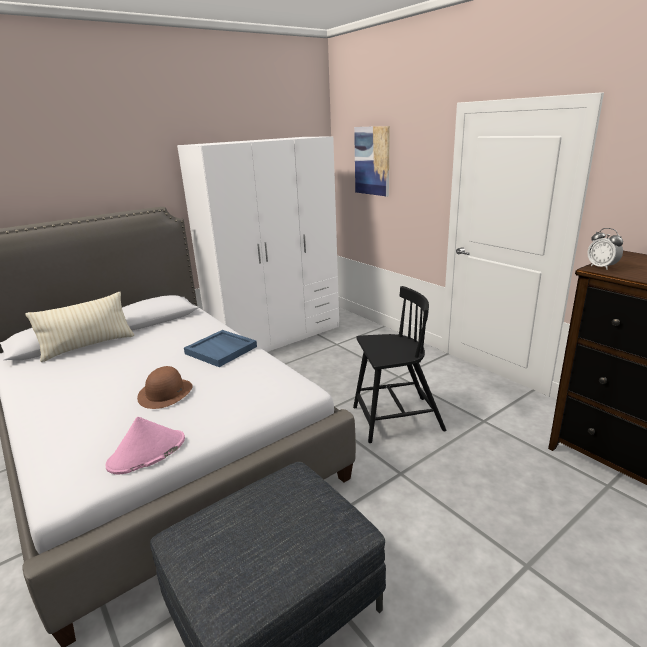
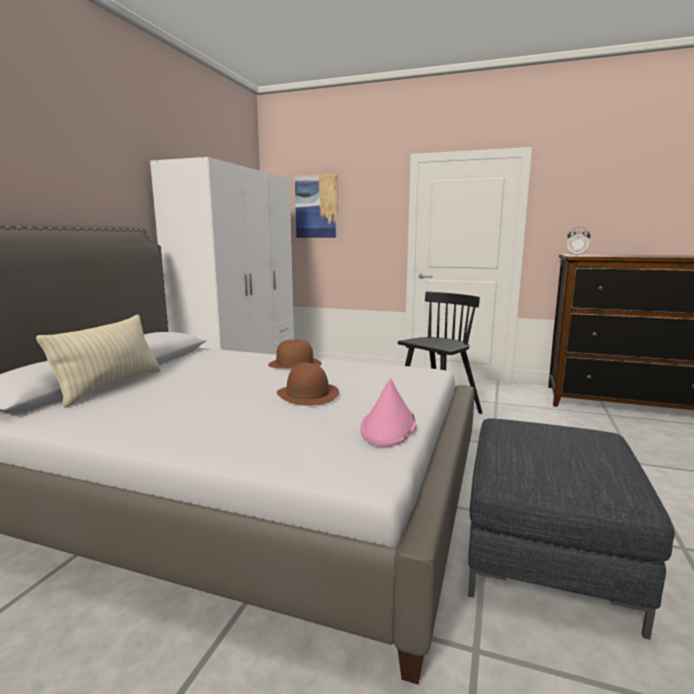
camera: 35 degrees left, 10 degrees down
(222, 350) = (295, 364): blue tray -> brown hat

